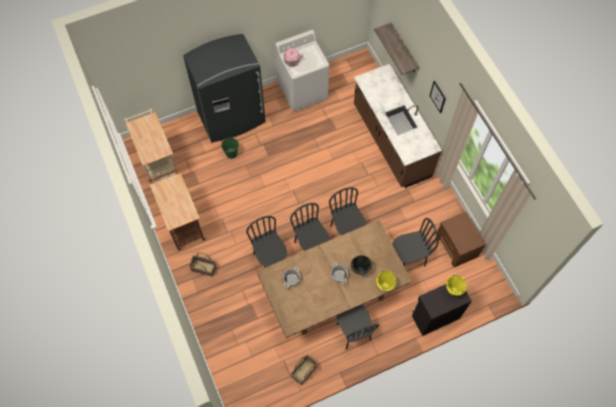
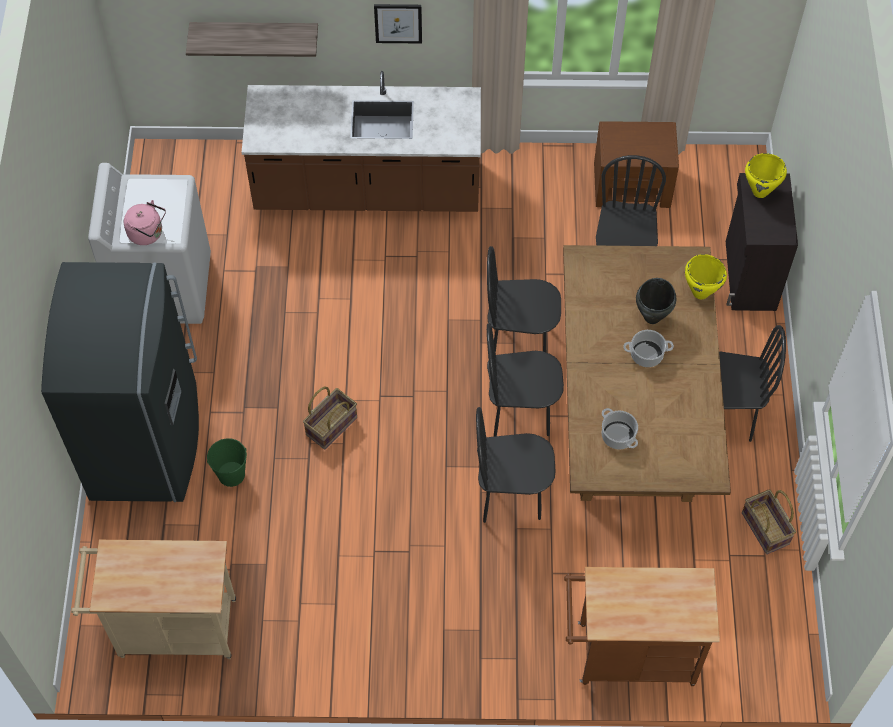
camera: 65 degrees left, 5 degrees down
(182, 222) = (341, 631): brown cart -> brown cart (627, 655)
(204, 268) = (468, 626): basket -> basket (331, 425)

